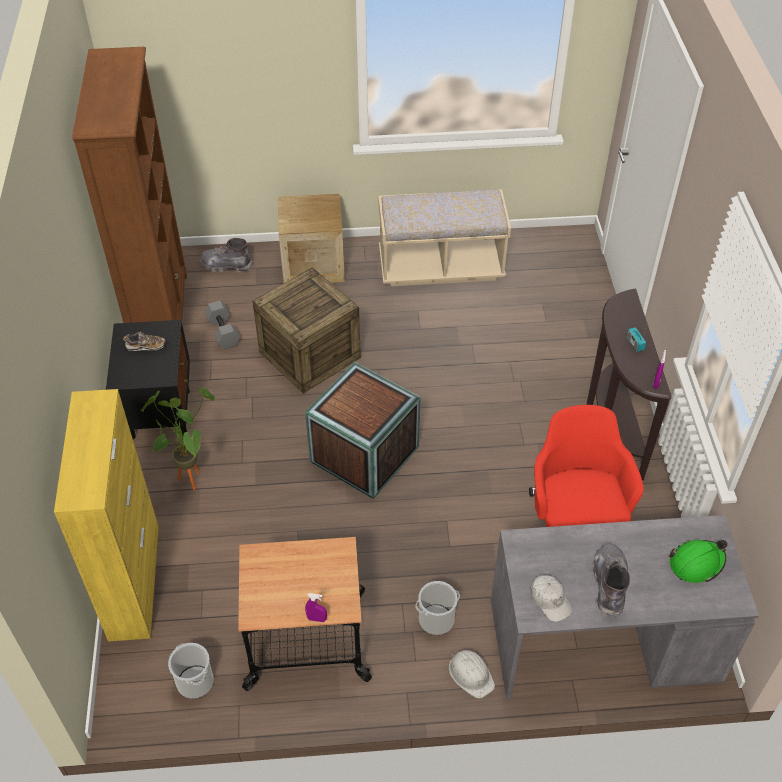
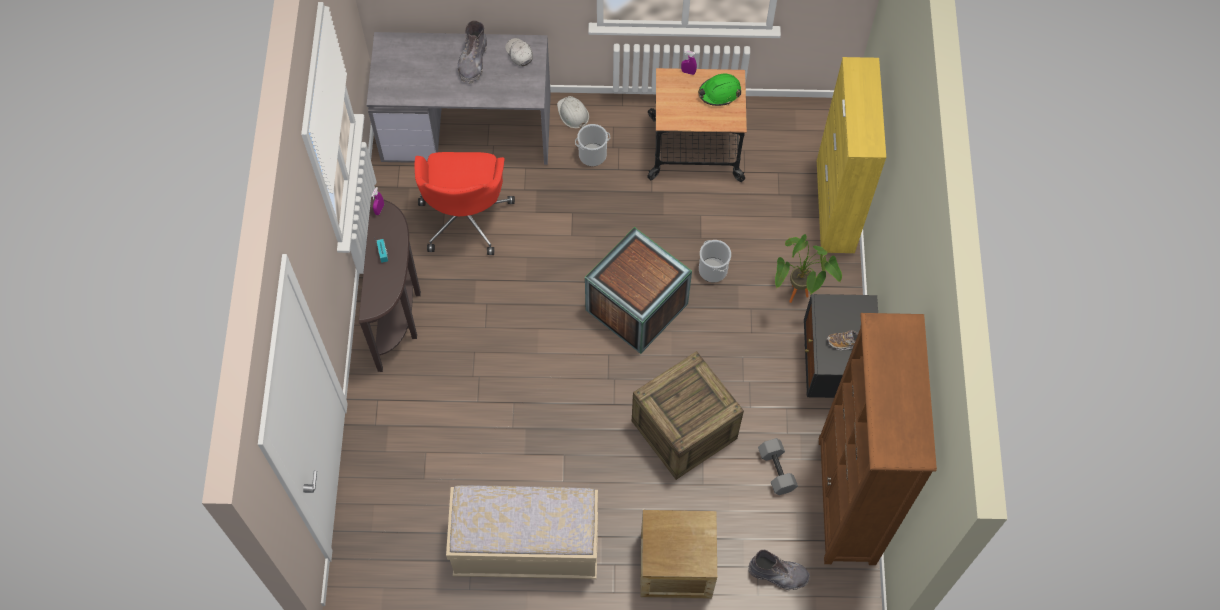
camera: 175 degrees left, 15 degrees up
(195, 681) = (779, 126): bucket -> bucket (713, 270)
(696, 563) = (403, 70): green hard hat -> green hard hat (719, 93)

